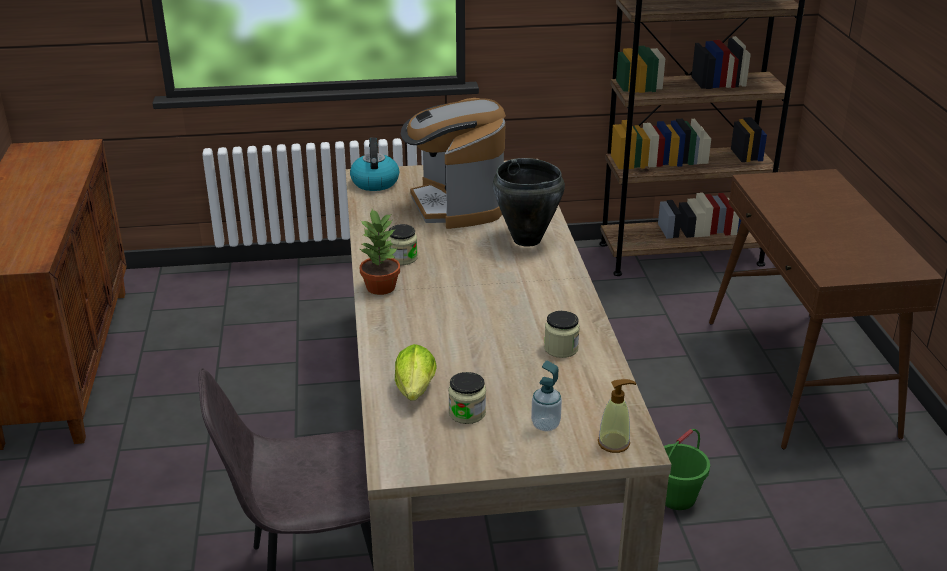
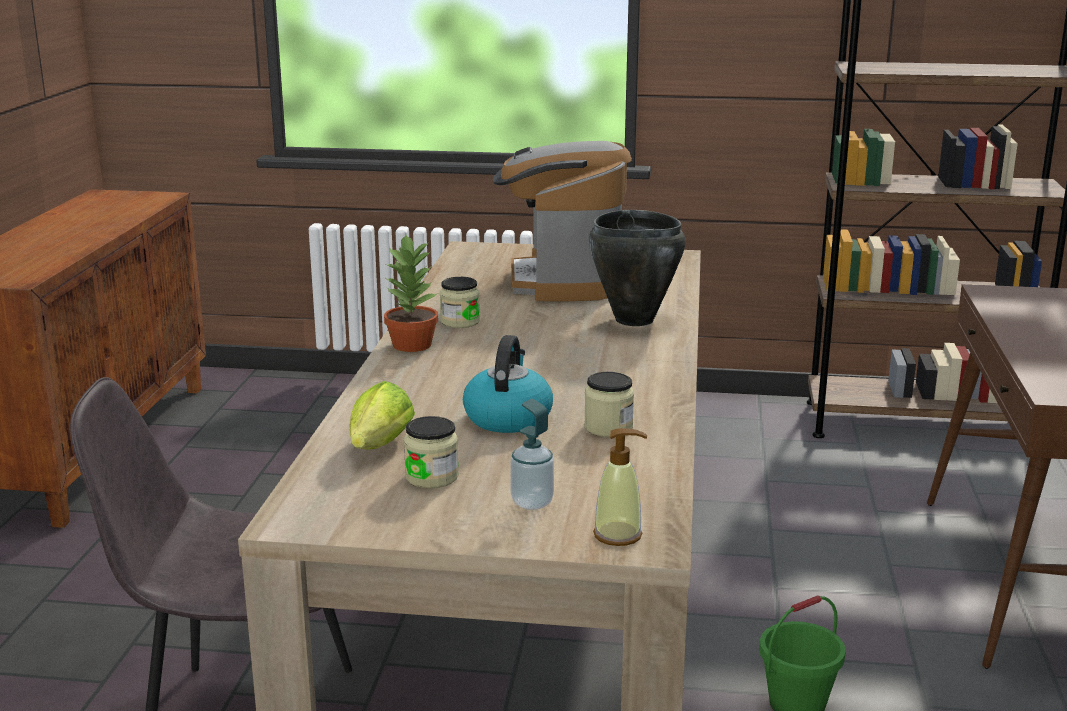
camera: 15 degrees right, 10 degrees down
(374, 182) = (477, 254): kettle -> kettle (507, 417)

